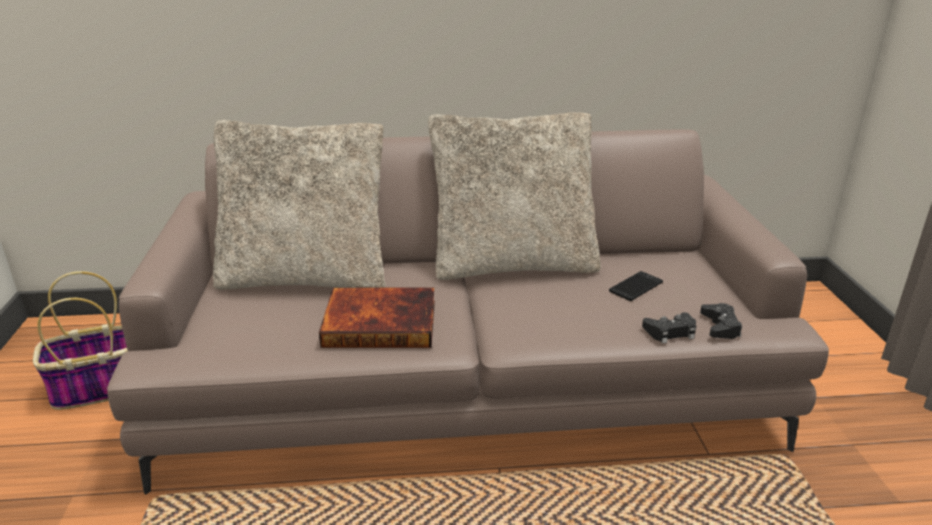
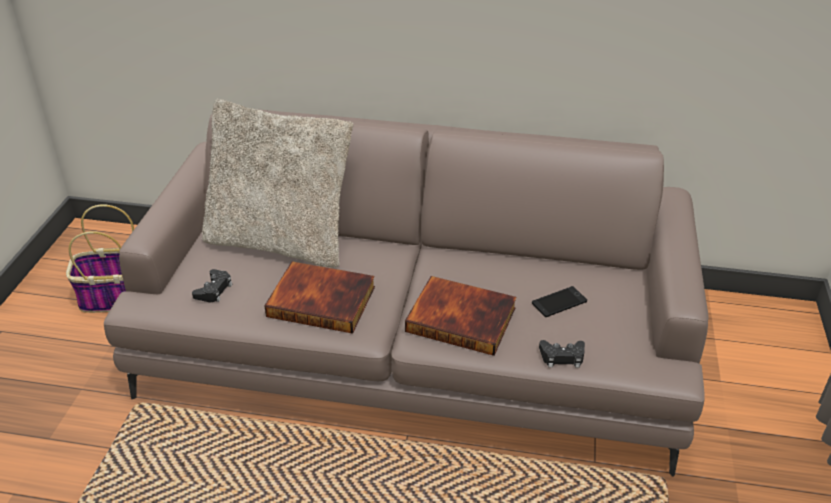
camera: 15 degrees right, 10 degrees up
(513, 260) = (463, 253): beige pillow -> none
(545, 315) = (462, 318): none -> book
(720, 326) = (611, 360): black game controller -> black game controller (214, 290)

